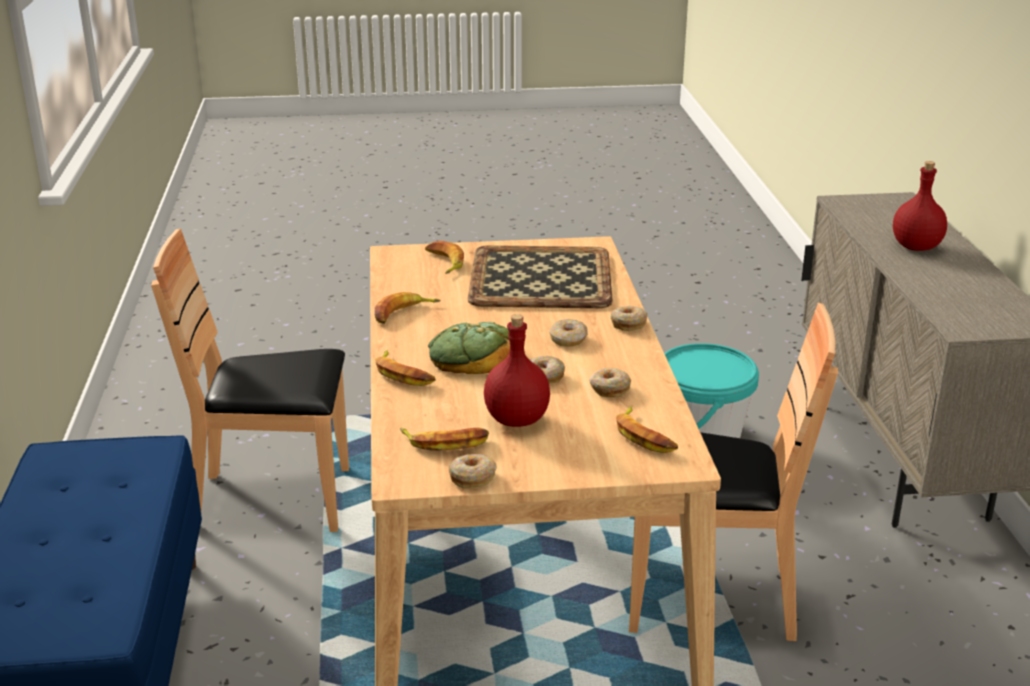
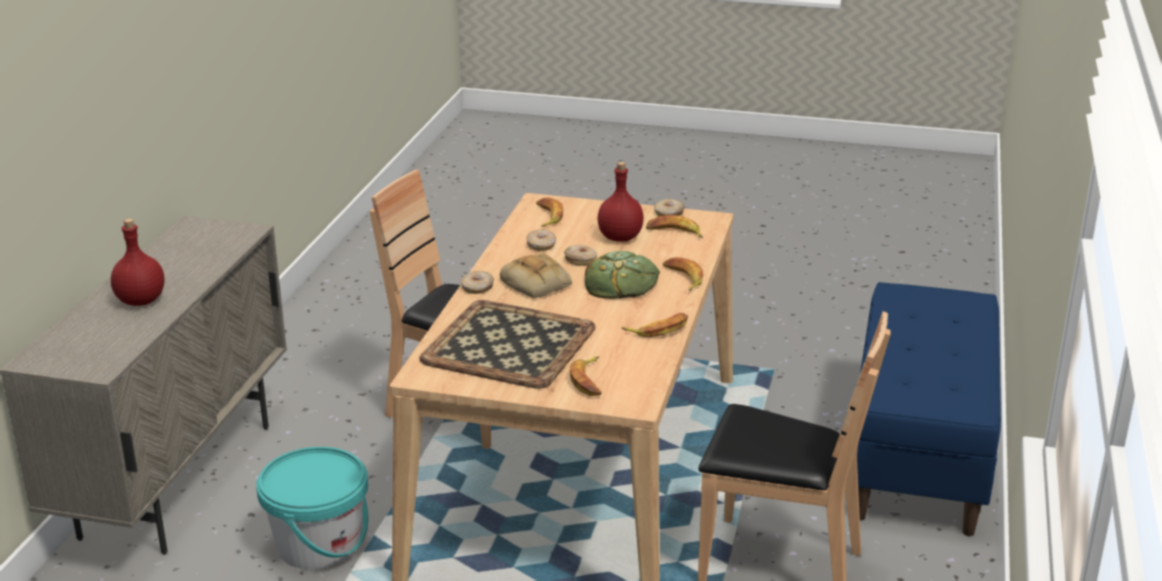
camera: 160 degrees left, 0 degrees up
(568, 339) = (537, 283): donut -> bread

